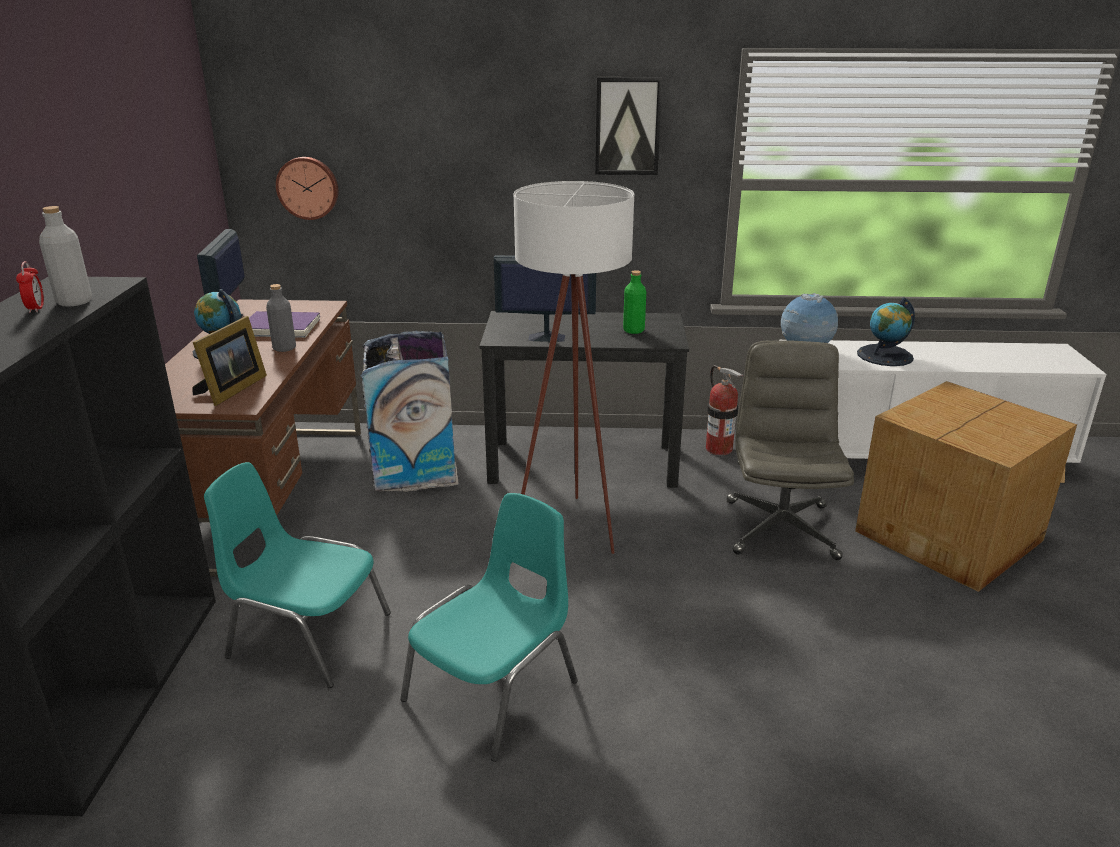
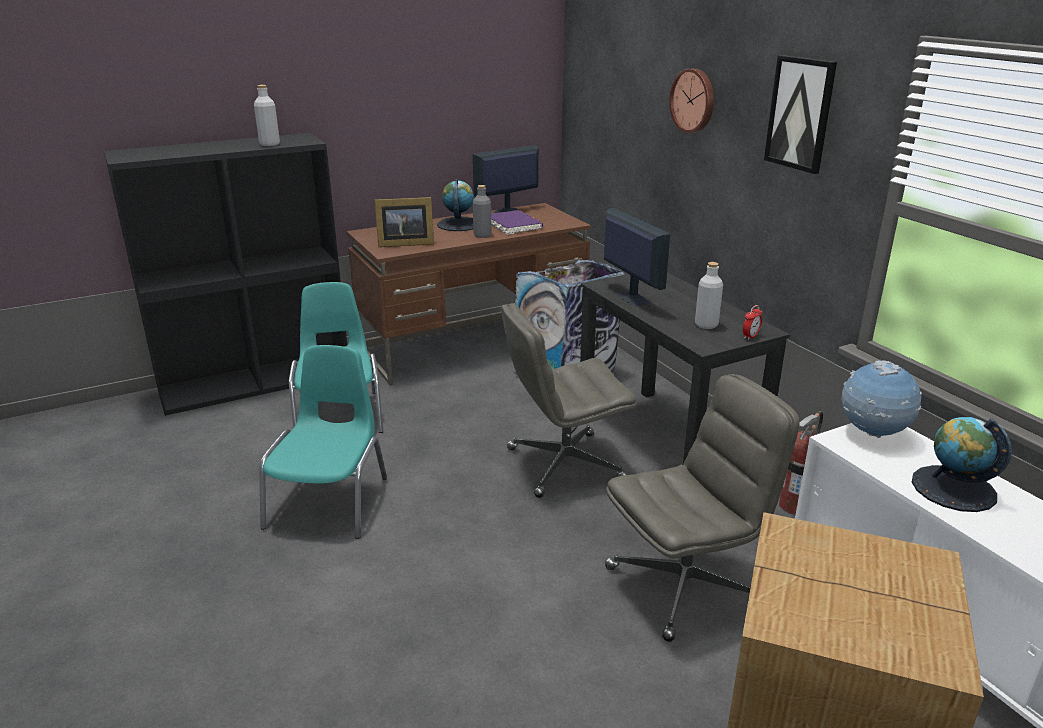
camera: 60 degrees right, 0 degrees up
(36, 309) = (252, 143): alarm clock -> alarm clock (750, 336)
(308, 187) = (597, 126): wall clock -> wall clock (694, 100)
(494, 690) = (330, 501): turquoise chair -> turquoise chair turned 90 degrees counterclockwise
(570, 523) = (564, 465): white floor lamp -> grey office chair
(633, 330) = (706, 325): green bottle -> grey bottle

